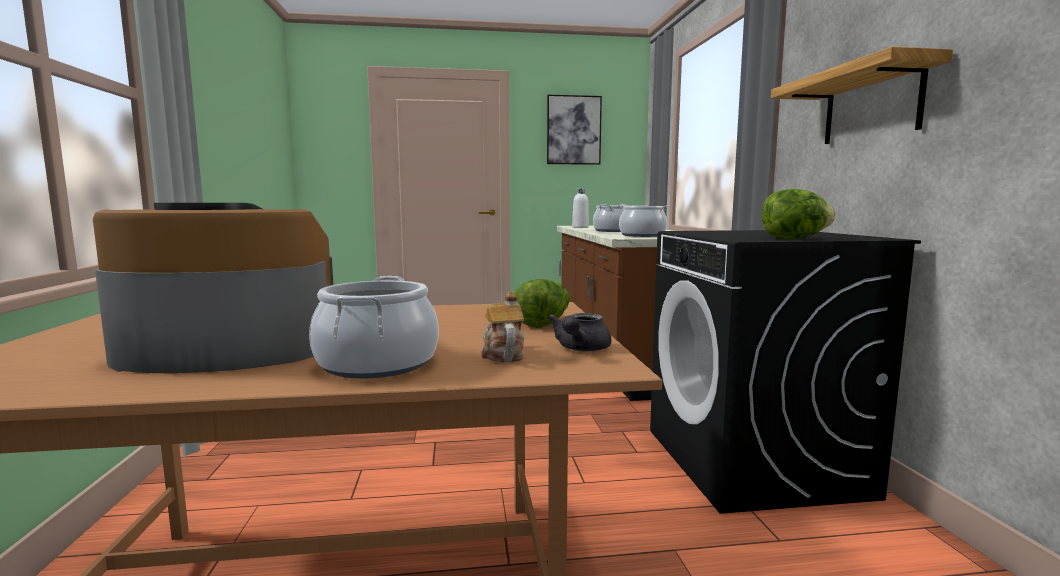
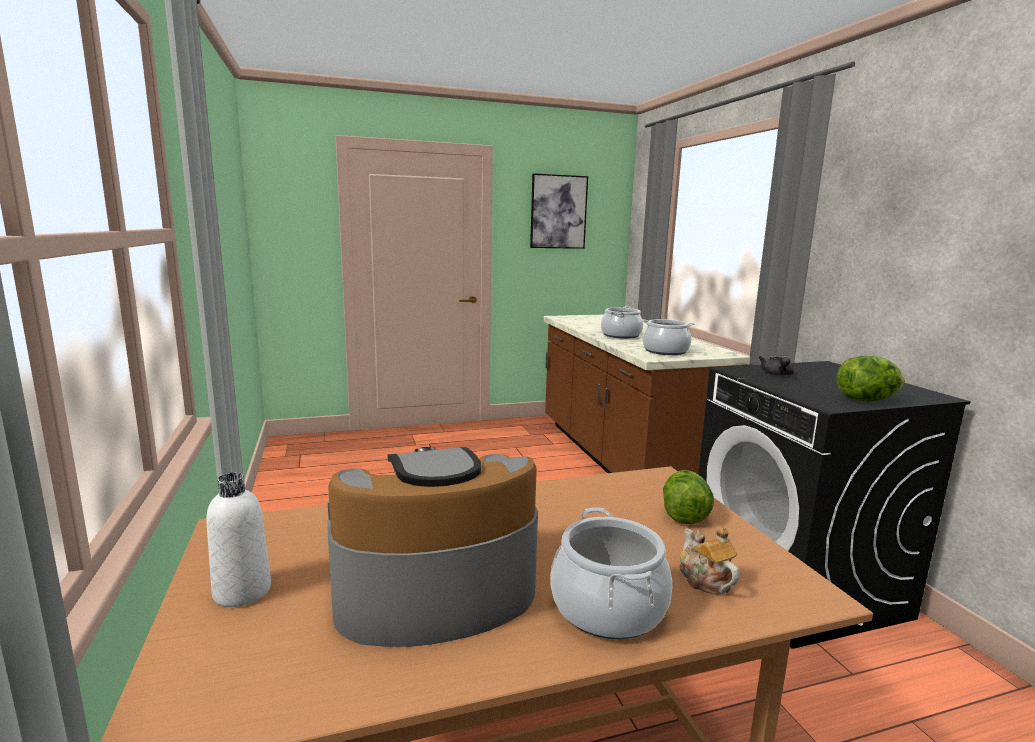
camera: 10 degrees left, 5 degrees up
(580, 227) = (575, 323): white bottle -> white bottle (242, 591)
(580, 349) = (762, 564): grey teapot -> grey teapot (777, 374)
(871, 105) = (920, 262): shelf -> none

